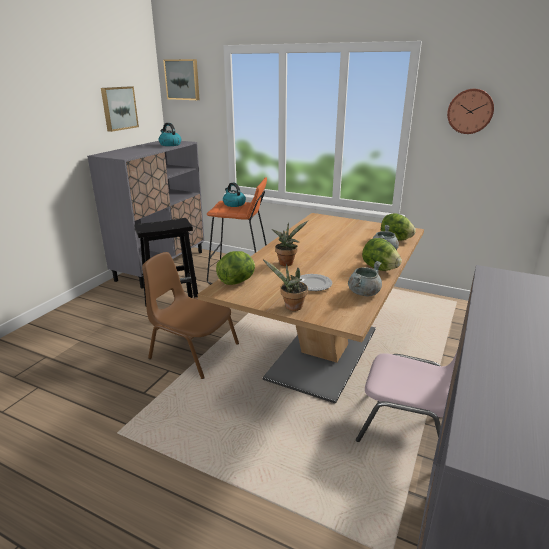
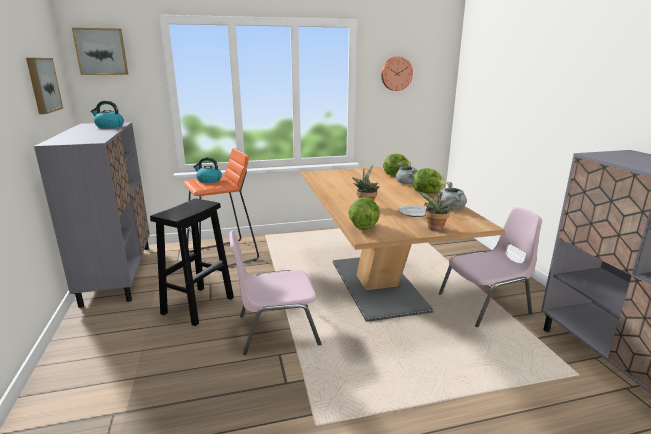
camera: 40 degrees left, 5 degrees down
(193, 351) = (276, 329): brown chair -> pink chair

